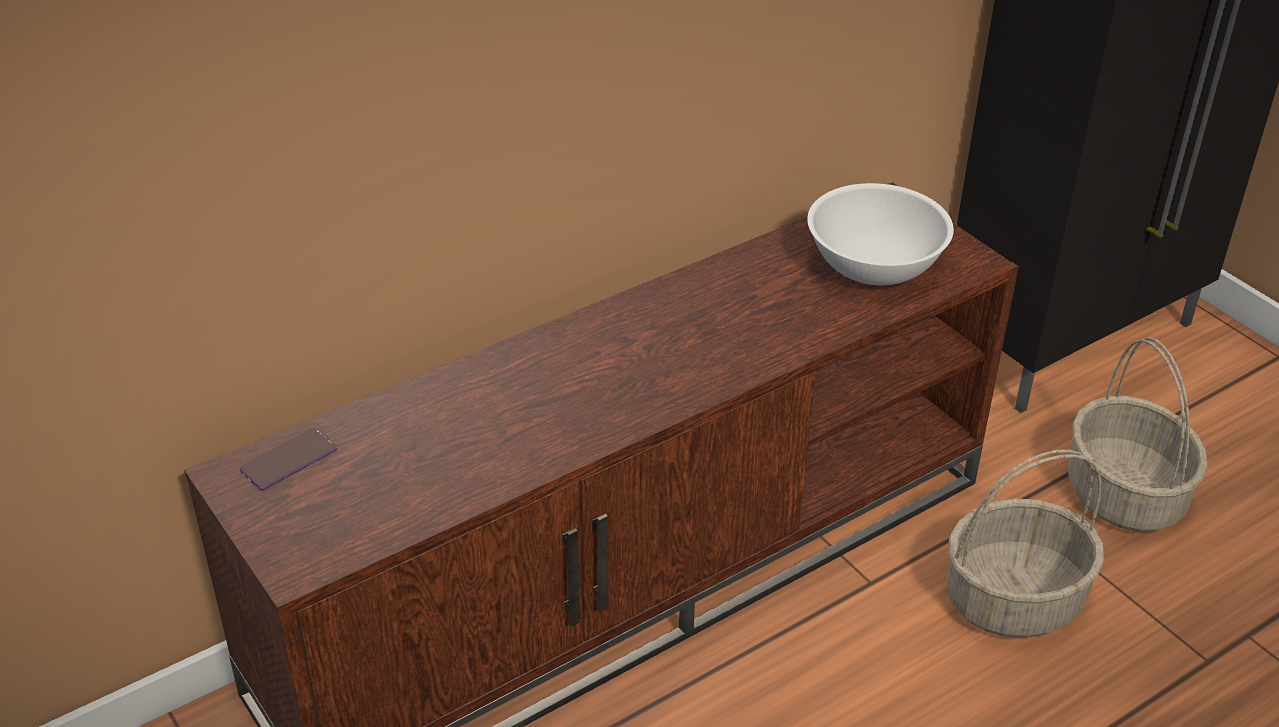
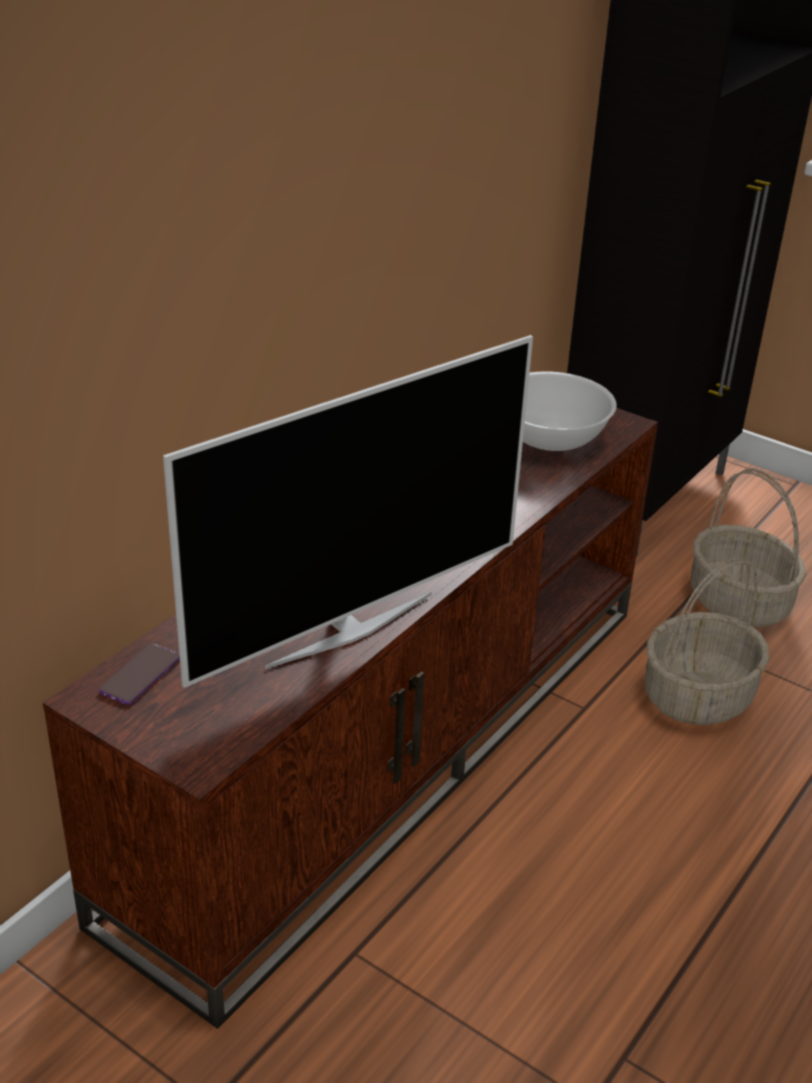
camera: 20 degrees left, 5 degrees down
(523, 453) = (349, 628): none -> television

